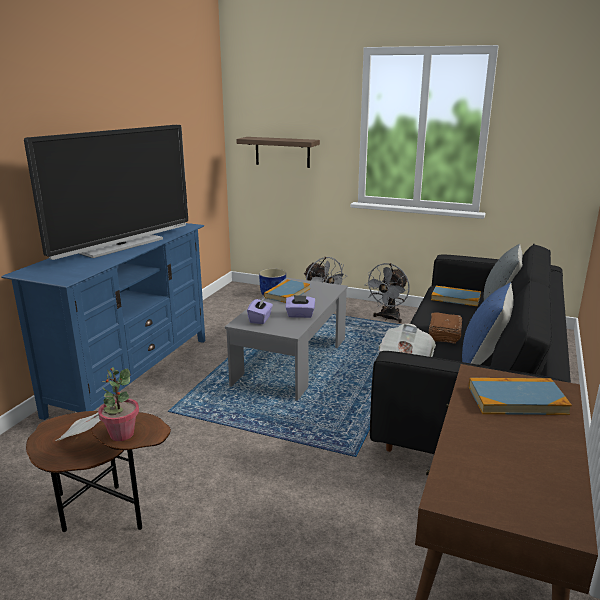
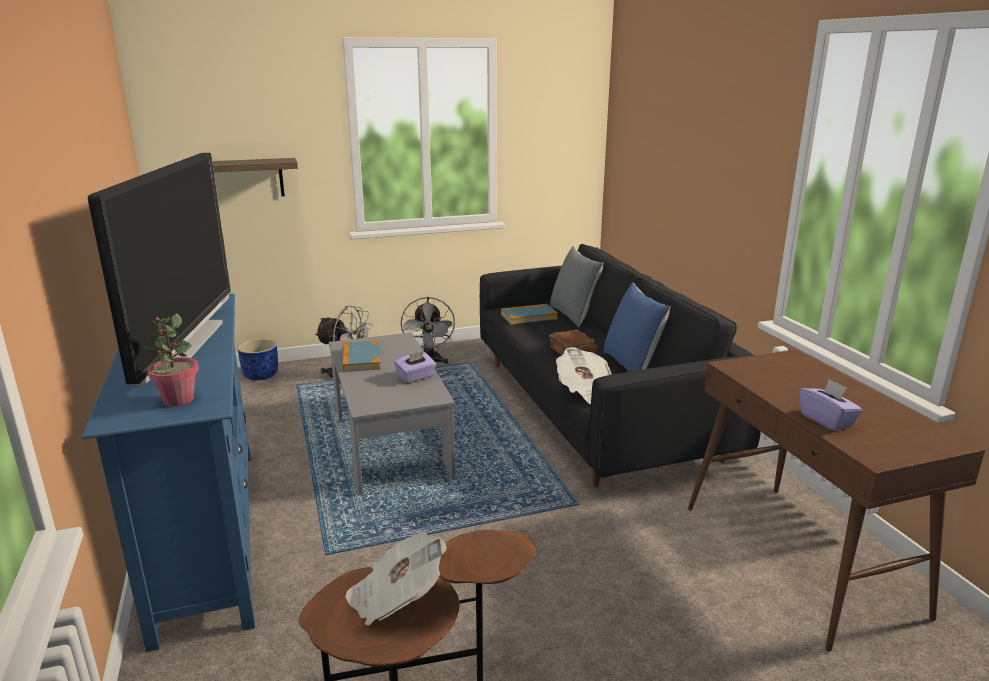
camera: 40 degrees left, 0 degrees up
(121, 434) = (486, 564): potted plant -> potted plant (178, 400)
(260, 319) = (380, 395): purple tissue box -> purple tissue box (826, 420)
(516, 400) = (787, 374): book -> none

